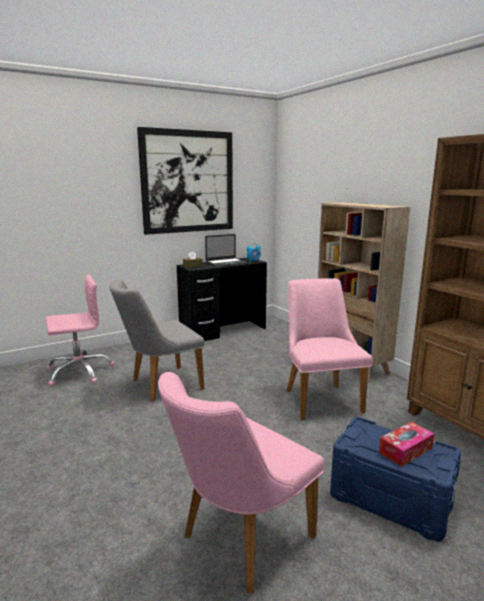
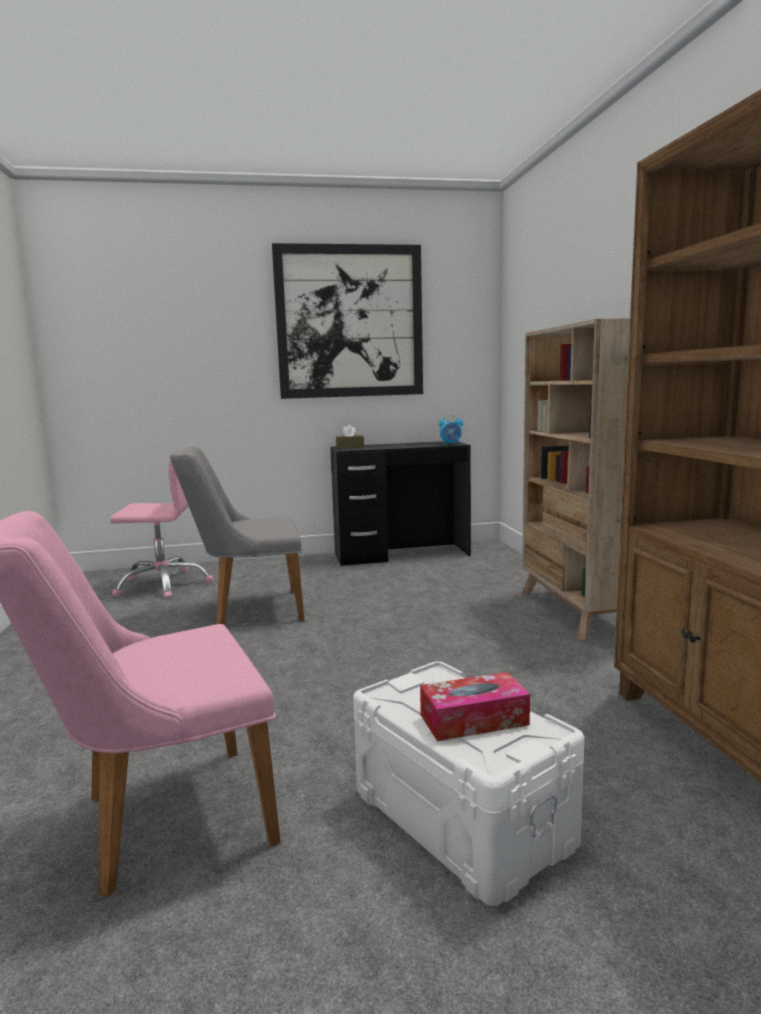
camera: 20 degrees right, 5 degrees down
(226, 262) = (406, 445): laptop -> none
(319, 397) = (473, 652): pink chair -> none
(390, 499) = (459, 818): blue storage box -> white storage box

